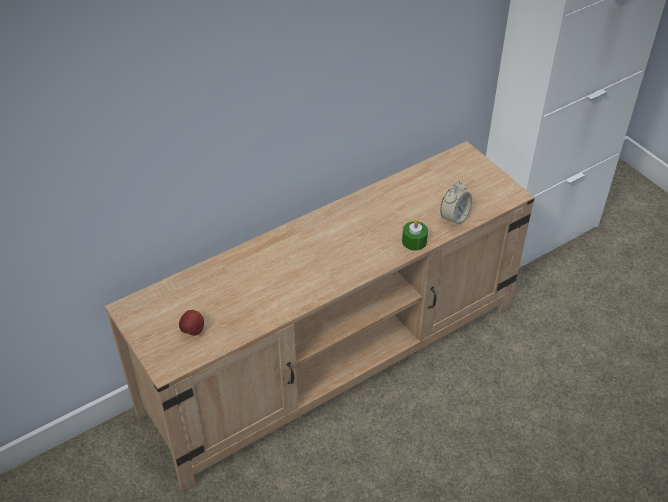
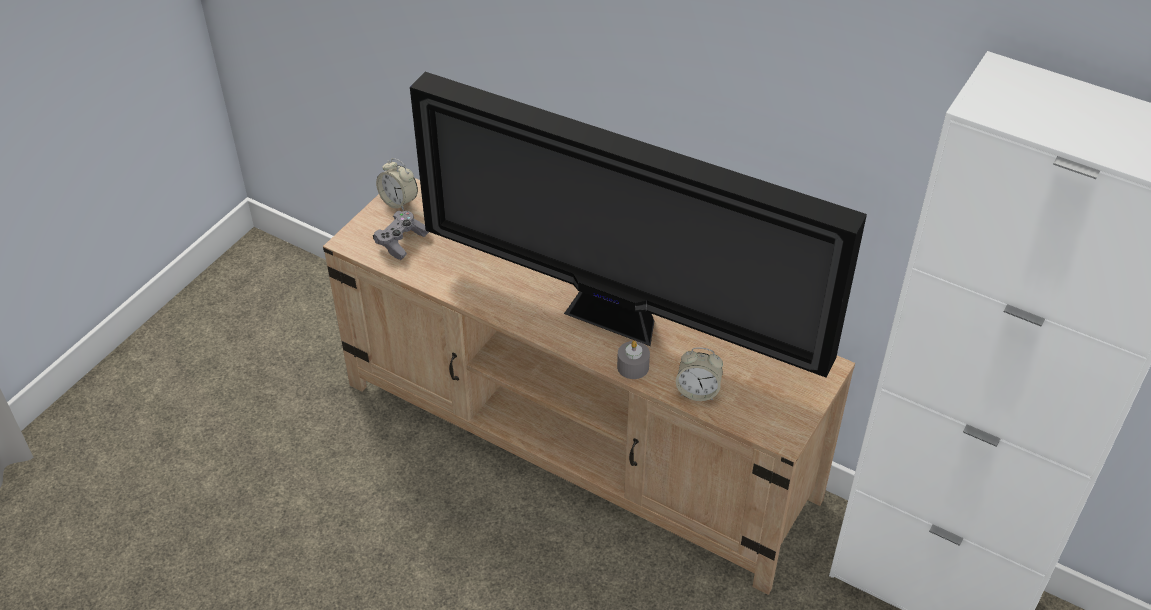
camera: 65 degrees right, 0 degrees up
(141, 318) = (399, 202): none -> alarm clock
(193, 331) = (401, 241): apple -> grey game controller
(368, 234) = (618, 323): none -> television
(414, 241) = (633, 367): green candle -> grey candle

